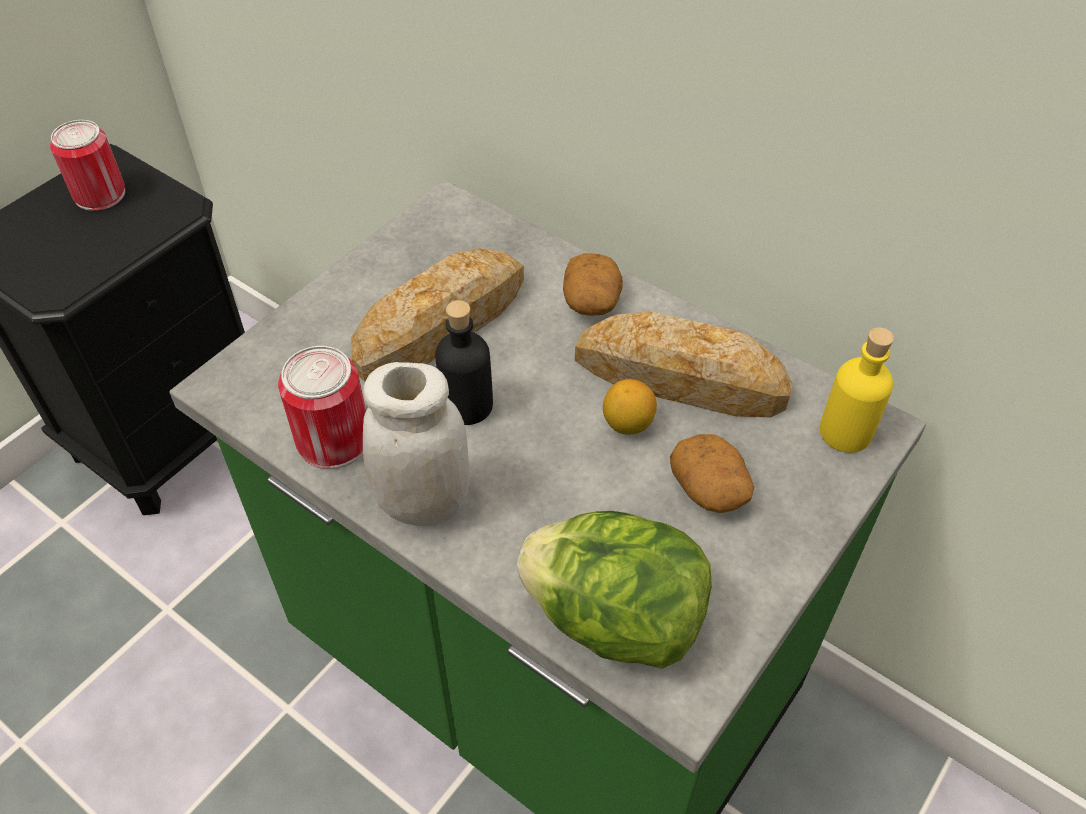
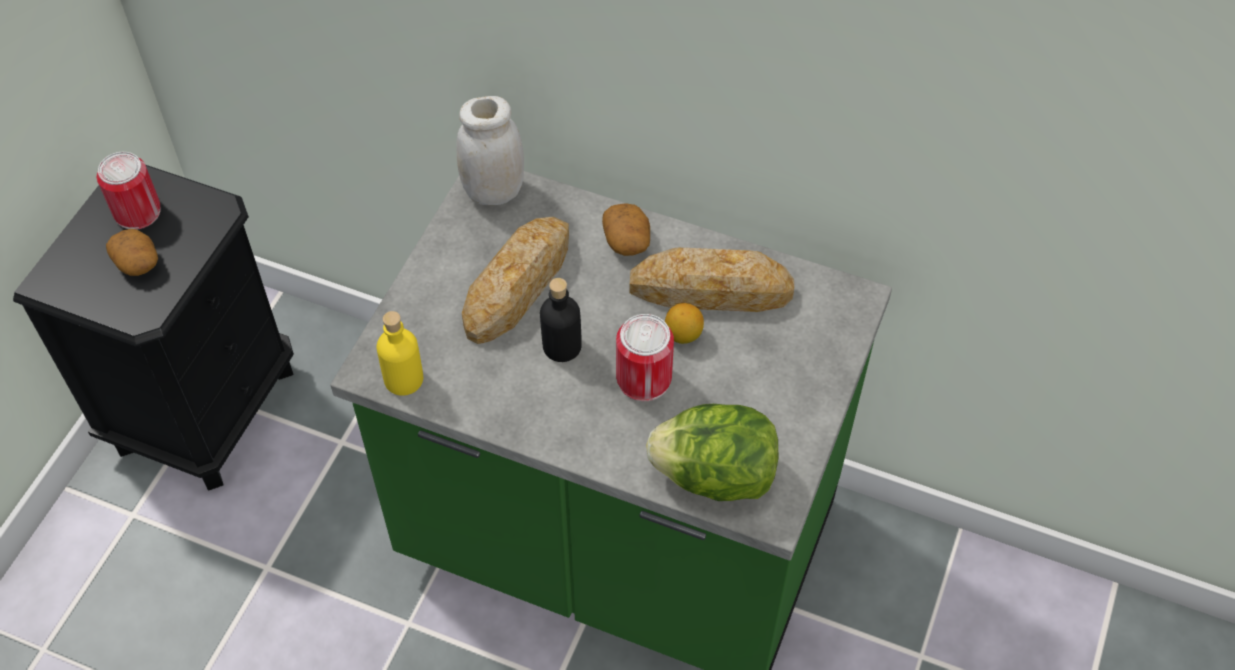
camera: 15 degrees left, 5 degrees up
(333, 440) = (473, 395): can -> can (643, 379)
(423, 503) = (557, 426): white jar -> white jar (493, 192)
(710, 488) = (754, 370): potato -> potato (137, 262)
(845, 432) = (838, 307): yellow bottle -> yellow bottle (404, 379)

